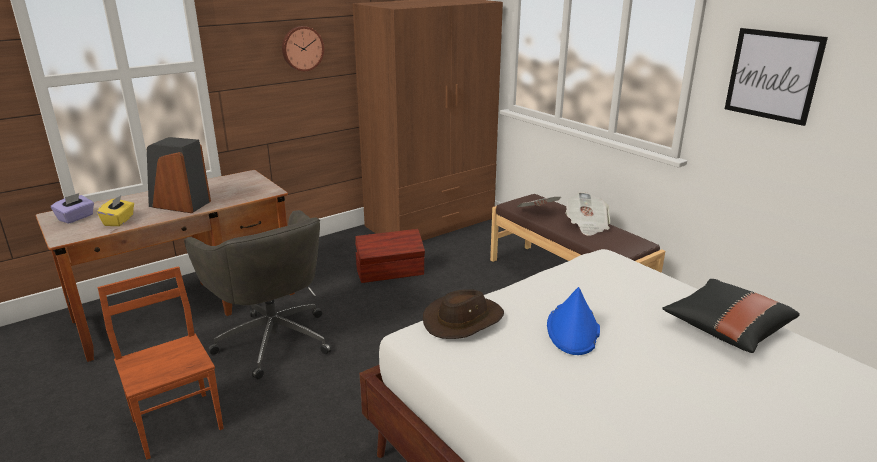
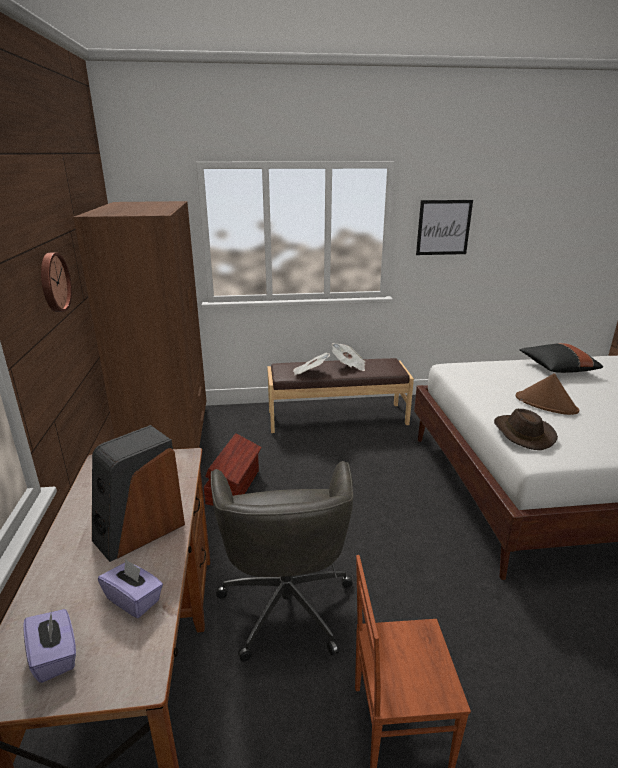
camera: 60 degrees left, 0 degrees up
(119, 221) = (134, 599): yellow tissue box -> purple tissue box
(273, 339) = (286, 601): grey office chair -> grey office chair turned 90 degrees clockwise
(573, 329) = (546, 404): blue hat -> brown hat

